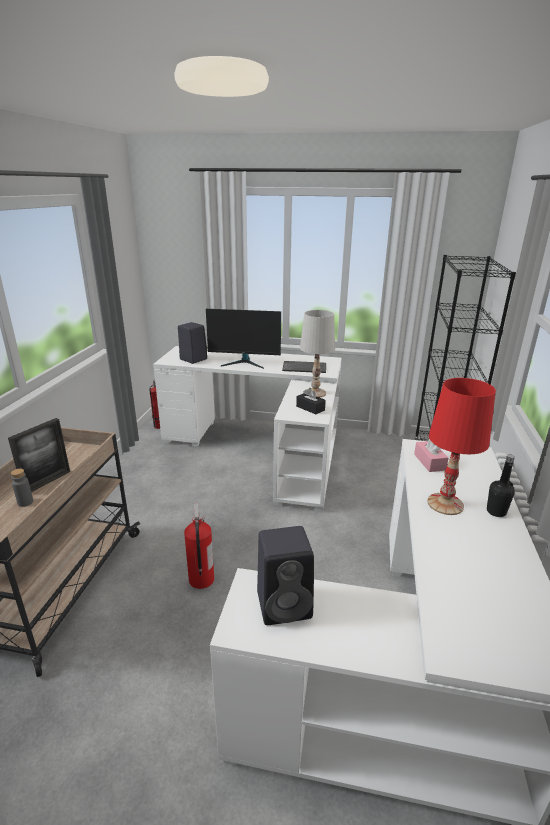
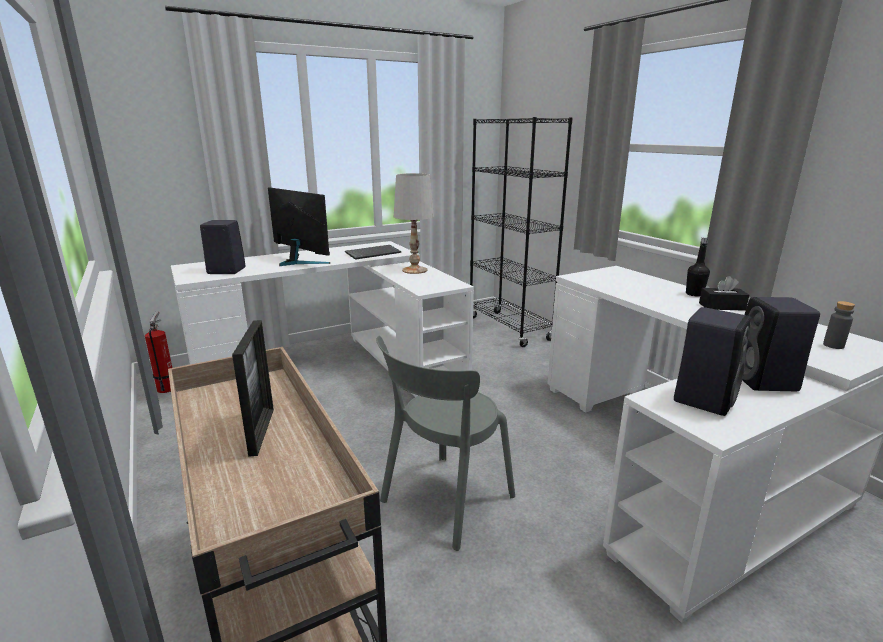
camera: 40 degrees left, 5 degrees down
(25, 502) = (276, 462): grey bottle -> grey bottle (833, 345)
(201, 580) = (443, 502): fire extinguisher -> grey chair
(244, 362) = (299, 261): monitor -> monitor turned 105 degrees counterclockwise
(310, 408) = (434, 280): black tissue box -> black tissue box (721, 306)
(369, 624) = (765, 381): none -> black speaker
(429, 462) = (603, 283): pink tissue box -> none
(445, 504) = (663, 300): red table lamp -> none

